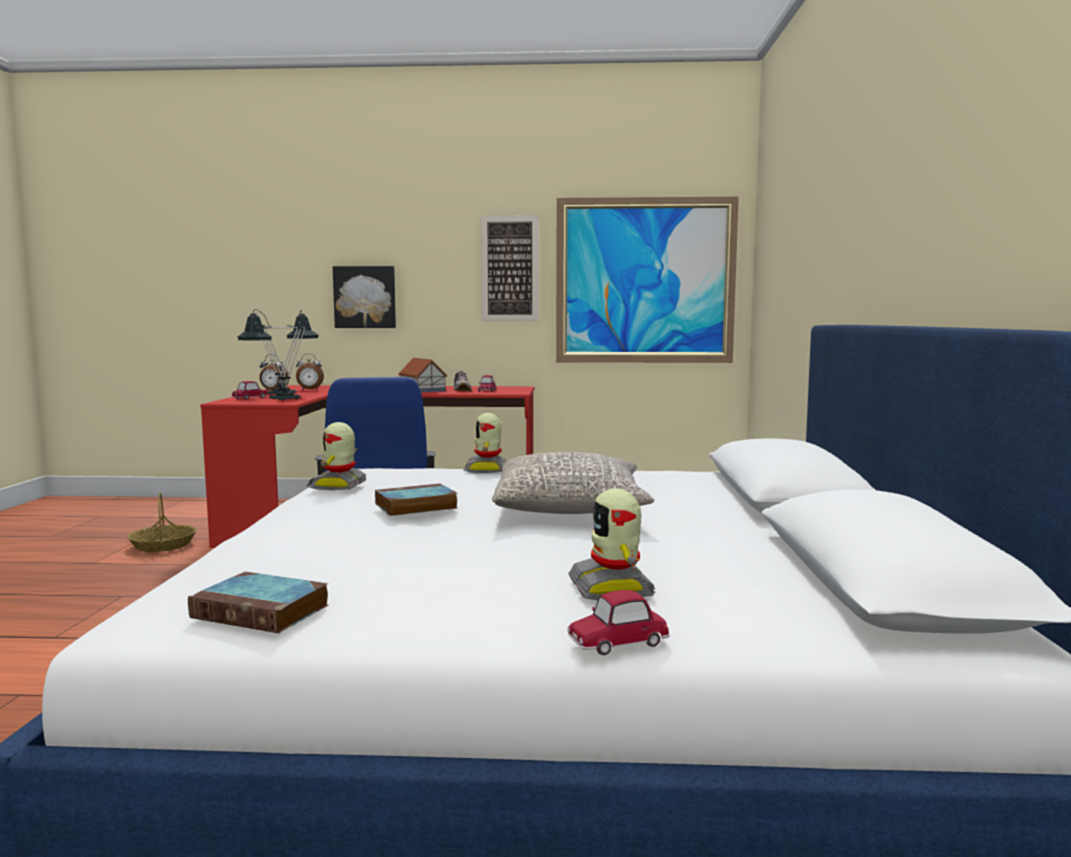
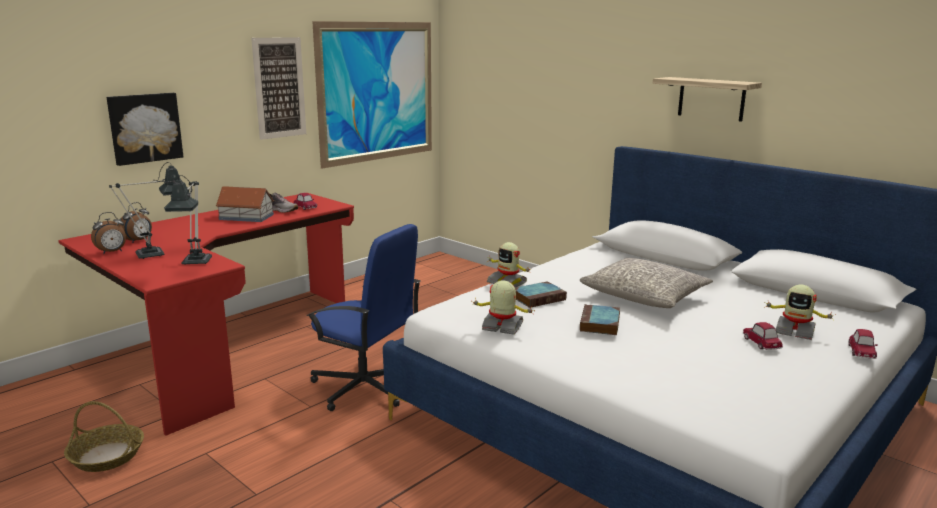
camera: 50 degrees left, 10 degrees up
(250, 398) = (151, 268): toy car -> toy car (761, 343)
(263, 611) = (774, 404): book -> book (539, 298)
(339, 485) = (502, 327): toy robot -> toy robot turned 150 degrees clockwise
(912, 222) = (711, 99): none -> shelf

